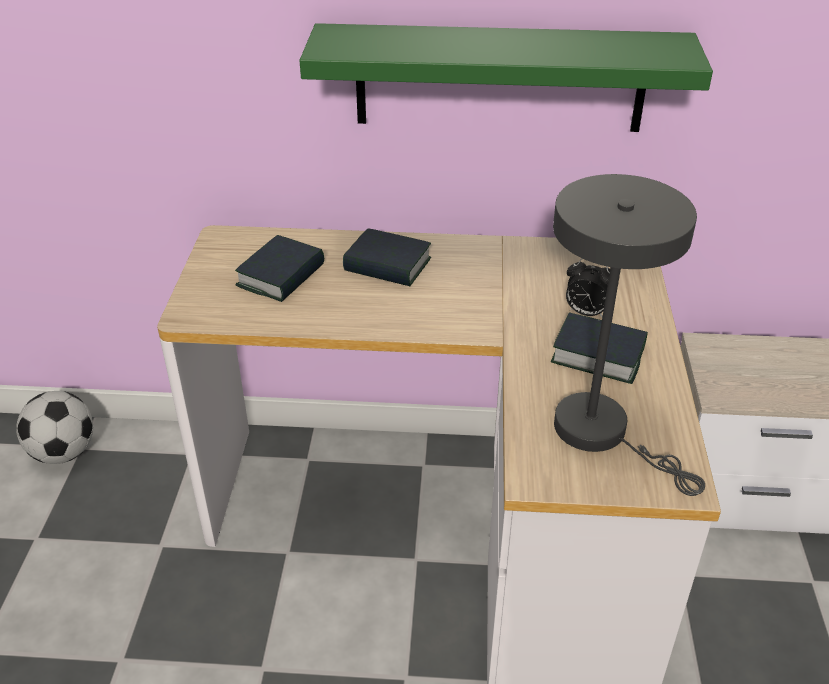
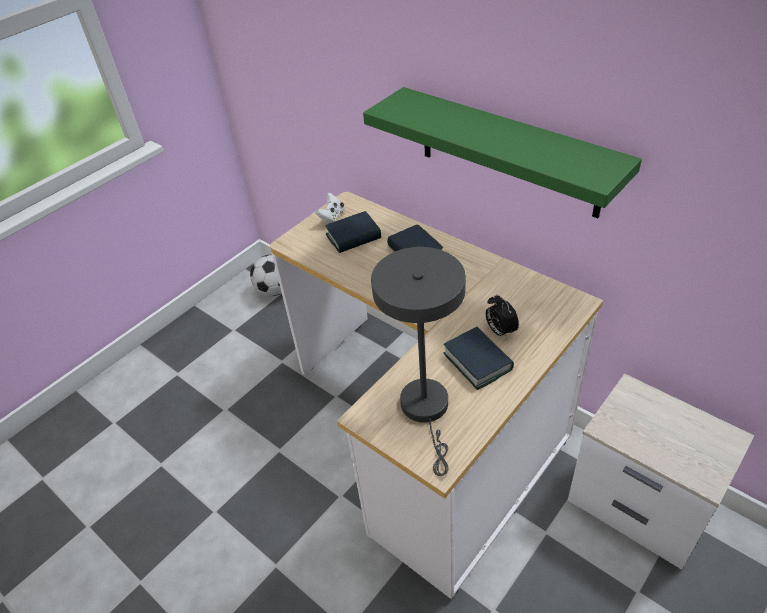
camera: 40 degrees right, 5 degrees up
(222, 263) = (332, 217): none -> white game controller

